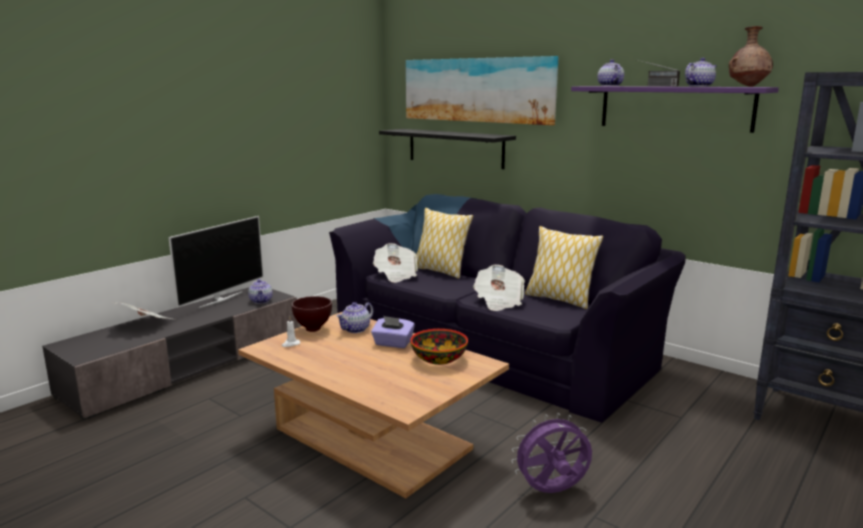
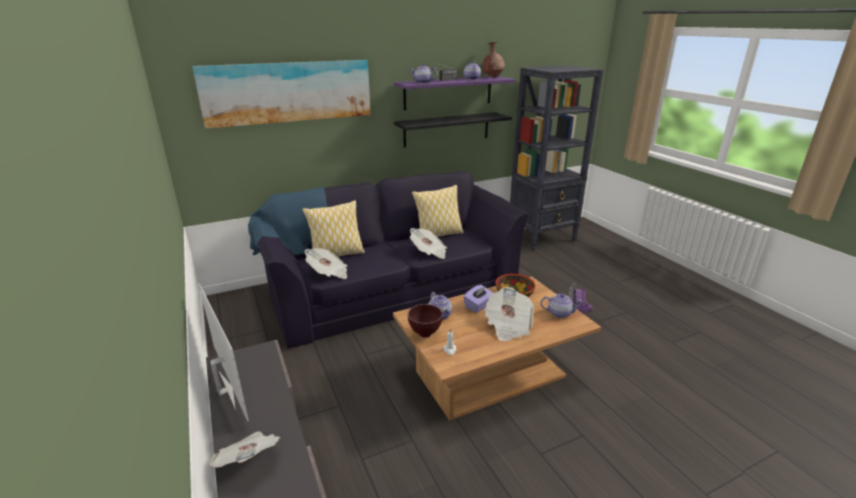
camera: 65 degrees left, 10 degrees up
(261, 301) = (265, 362): teapot -> teapot (559, 313)
(360, 364) = (508, 326): none -> newspaper
(455, 148) = (271, 148): black shelf -> black shelf (447, 129)

